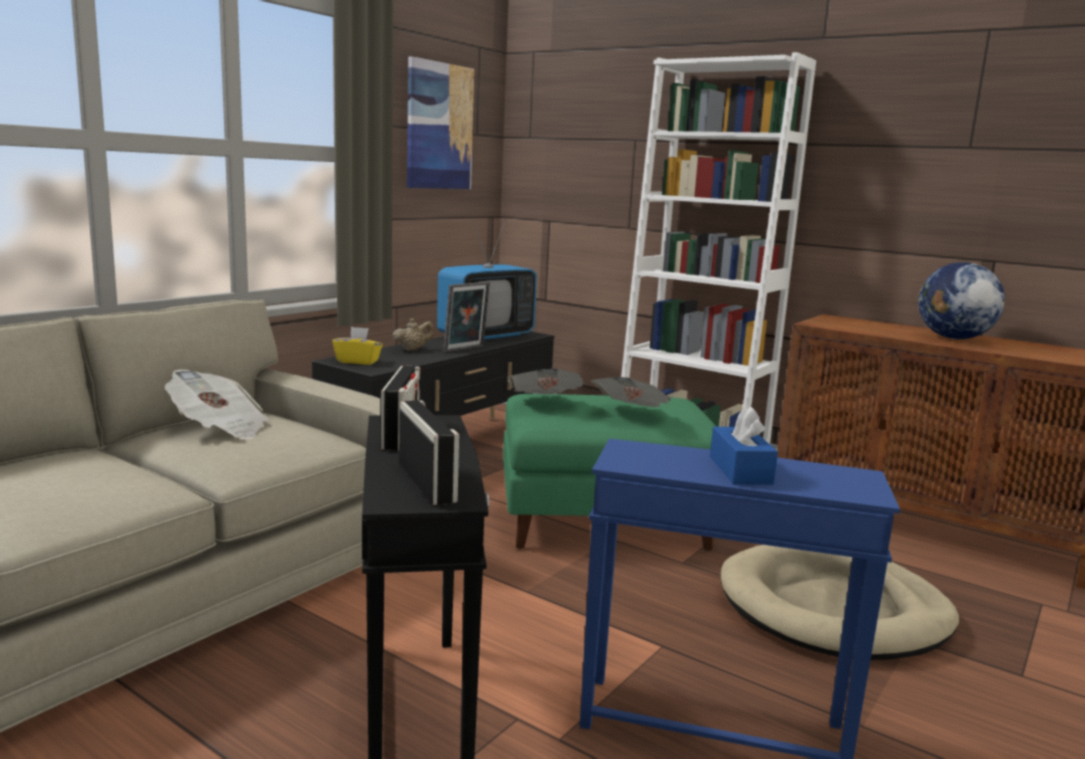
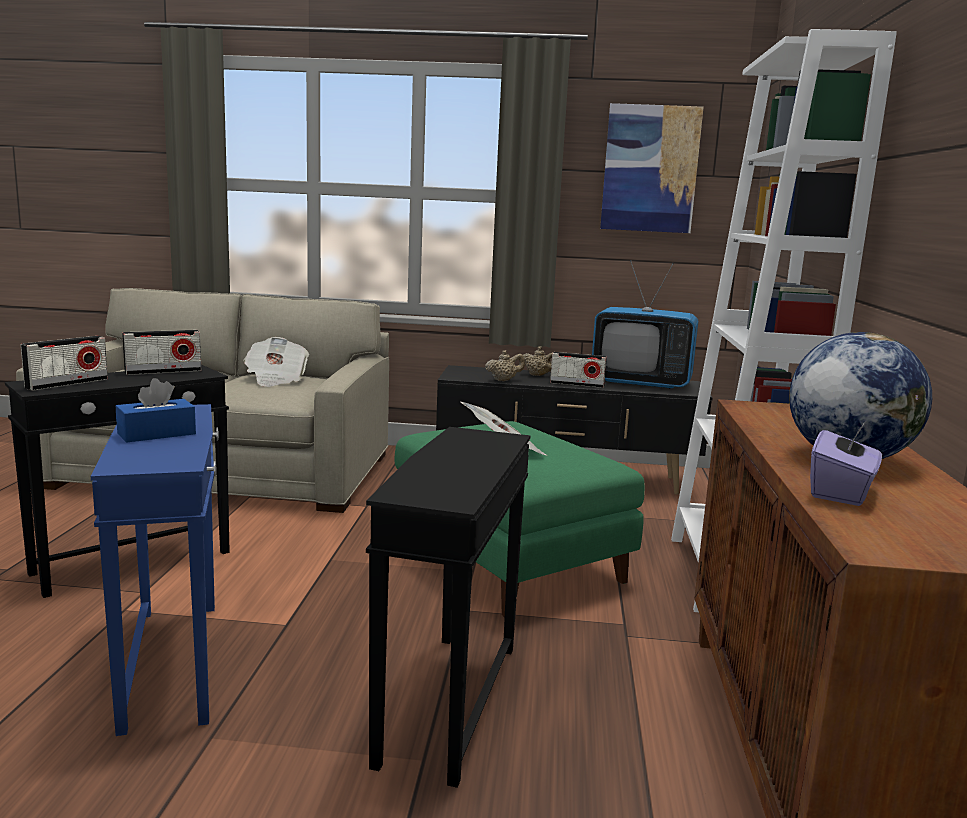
camera: 60 degrees right, 0 degrees up
(358, 361) = (469, 371): yellow tissue box -> none
(415, 361) = (504, 380): none -> beige teapot
(465, 349) = (577, 384): picture frame -> radio
(544, 404) = (480, 426): newspaper -> none
(833, 608) = (448, 702): beige dog bed -> black side table
(1026, 352) = (841, 492): none -> purple tissue box

